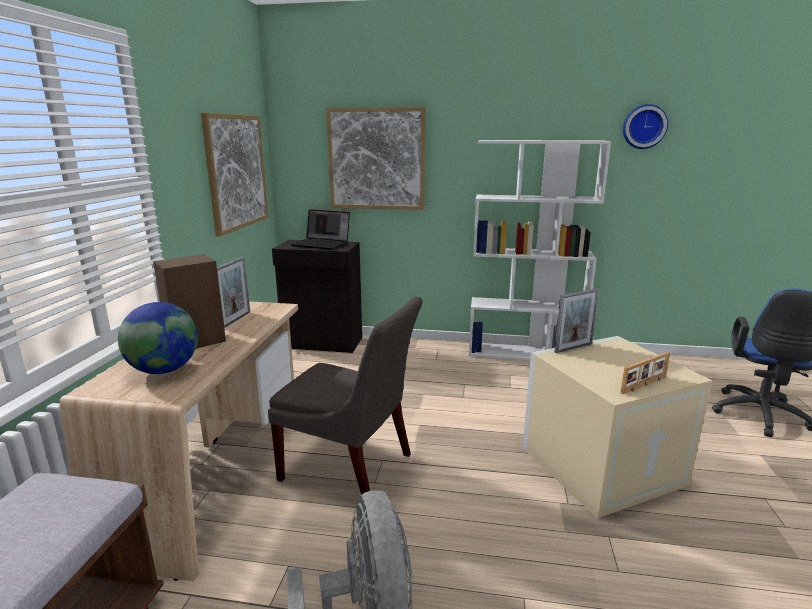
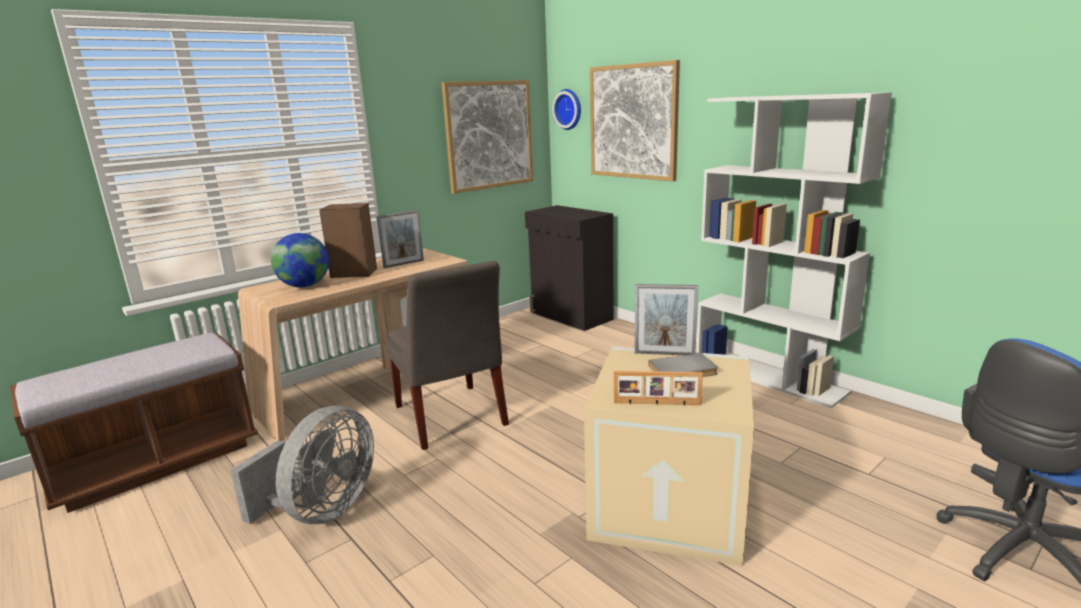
camera: 40 degrees right, 0 degrees up
(322, 244) = (573, 212): laptop -> none
(609, 357) = (683, 371): none -> grey book
(644, 126) = (961, 68): wall clock -> wall clock (569, 109)

